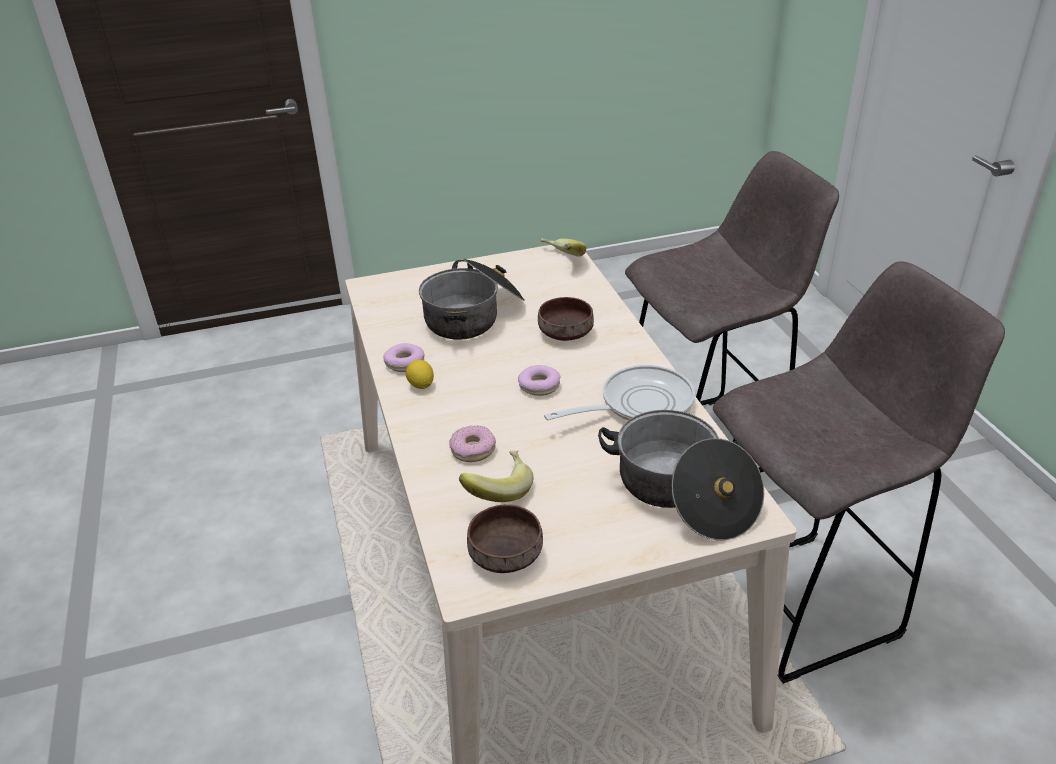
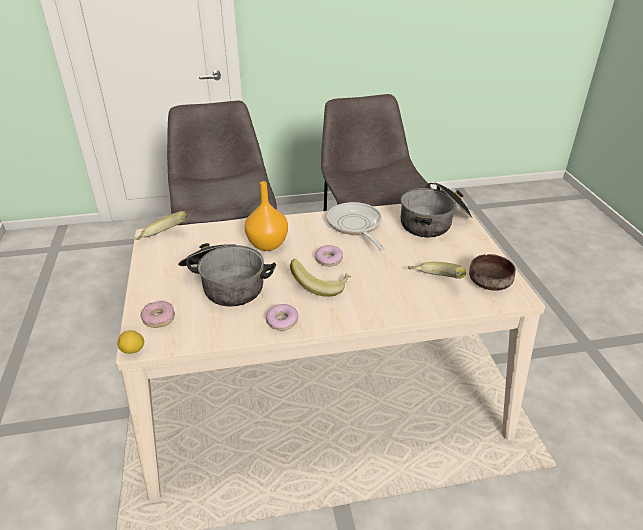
camera: 85 degrees left, 0 degrees up
(421, 385) = (315, 313): lemon -> lemon (133, 350)
(473, 449) = (394, 290): donut -> donut (159, 318)
(476, 385) = (321, 286): none -> banana
(566, 333) = (268, 244): brown bowl -> orange vase

